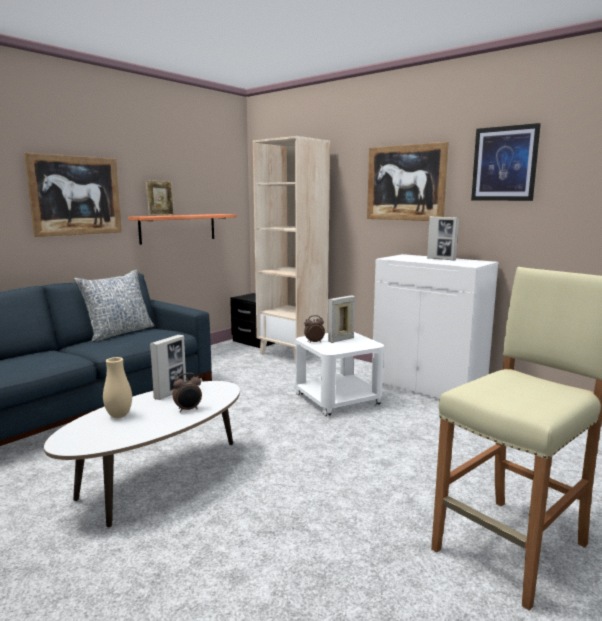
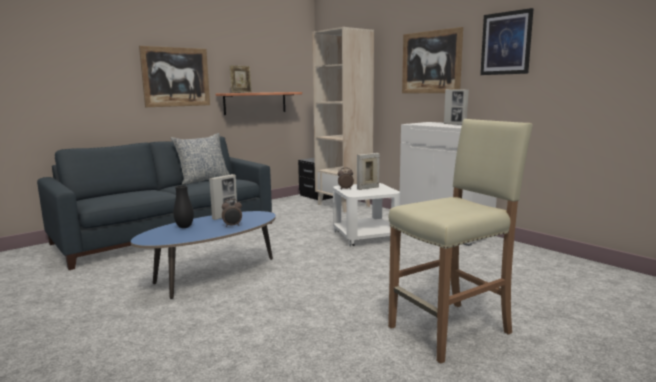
camera: 10 degrees right, 0 degrees up
(119, 416) = (184, 227): beige vase -> black vase
(159, 480) = (212, 276): white coffee table -> blue coffee table

